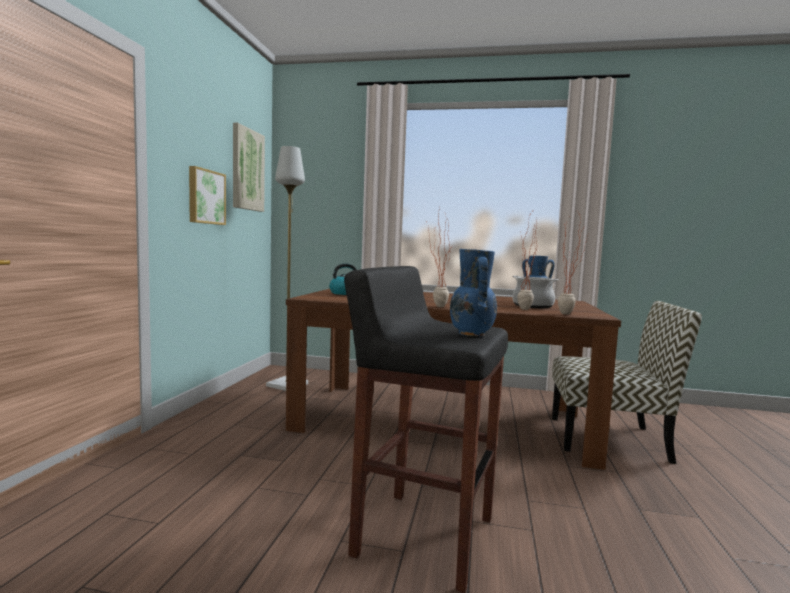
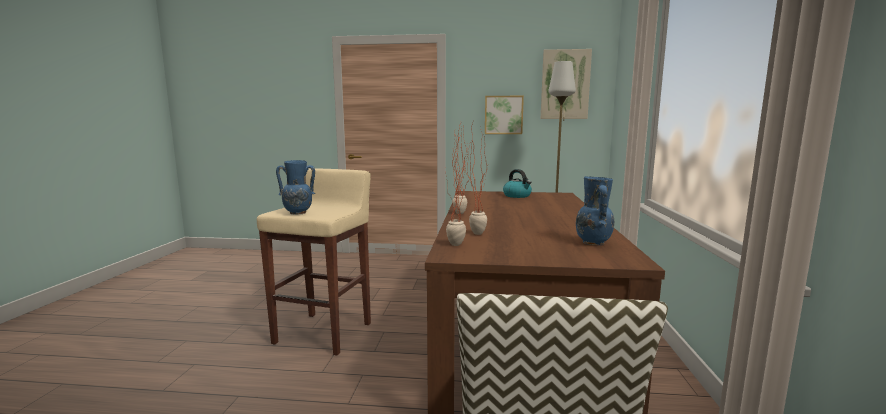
camera: 85 degrees right, 5 degrees up
(422, 536) = (324, 332): black stool -> beige stool
(532, 306) = (517, 238): cooking pot -> none

